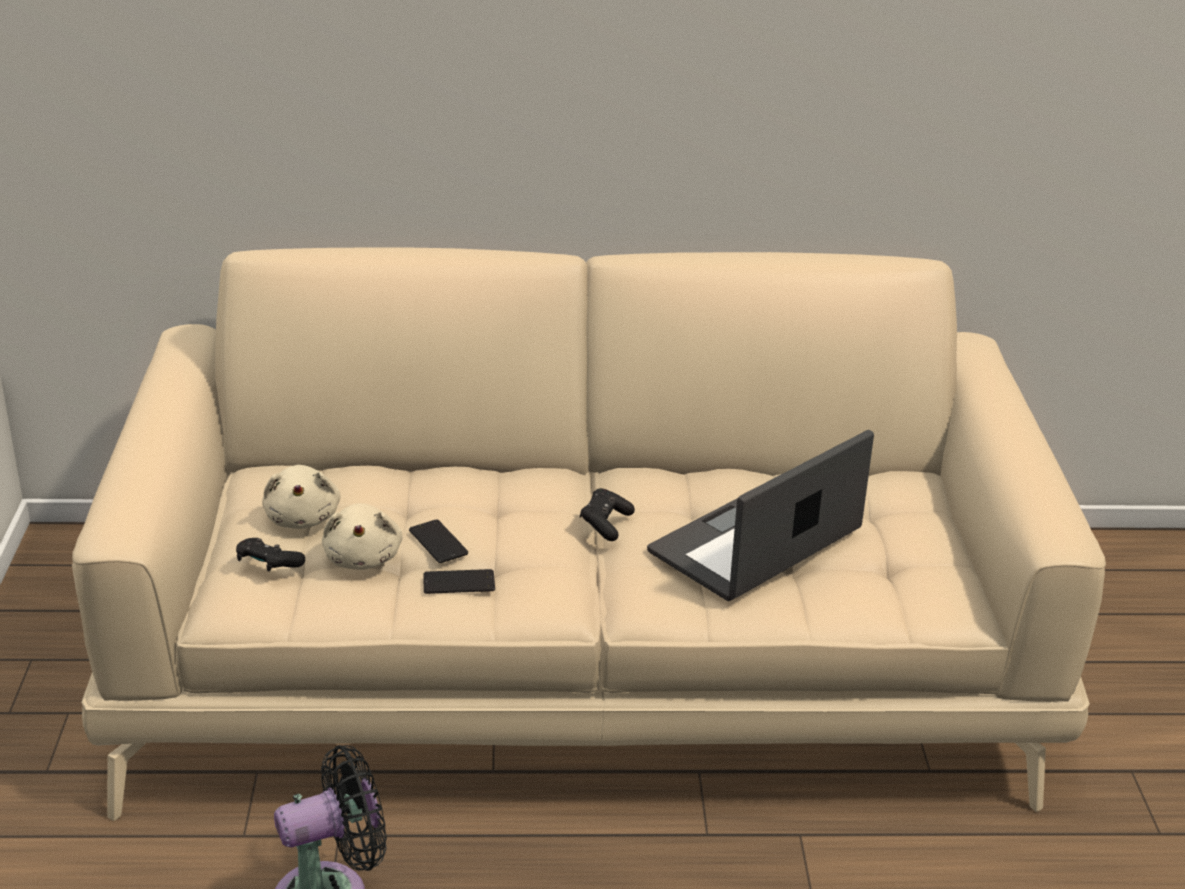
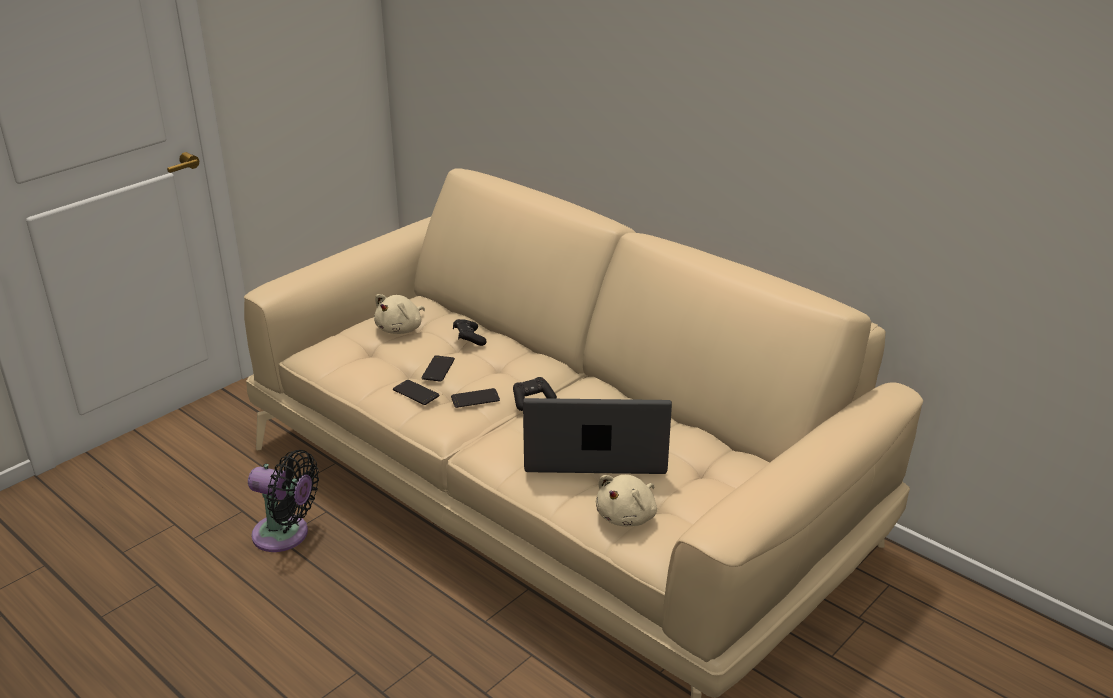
camera: 45 degrees right, 0 degrees up
(268, 565) = (349, 343): black game controller -> black game controller (469, 339)
(363, 558) = (396, 360): beige plush toy -> beige plush toy (628, 516)
(541, 554) = (475, 399): none -> phone

